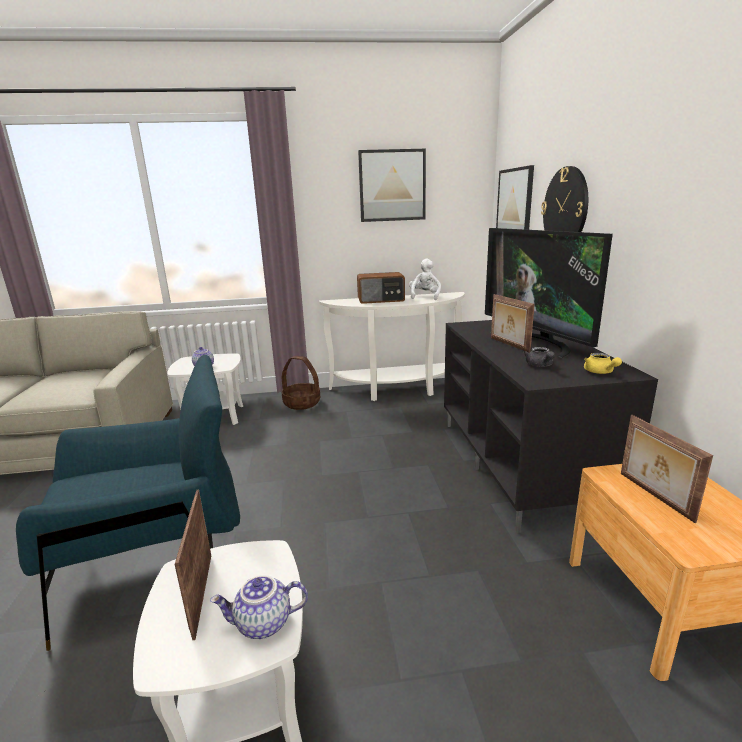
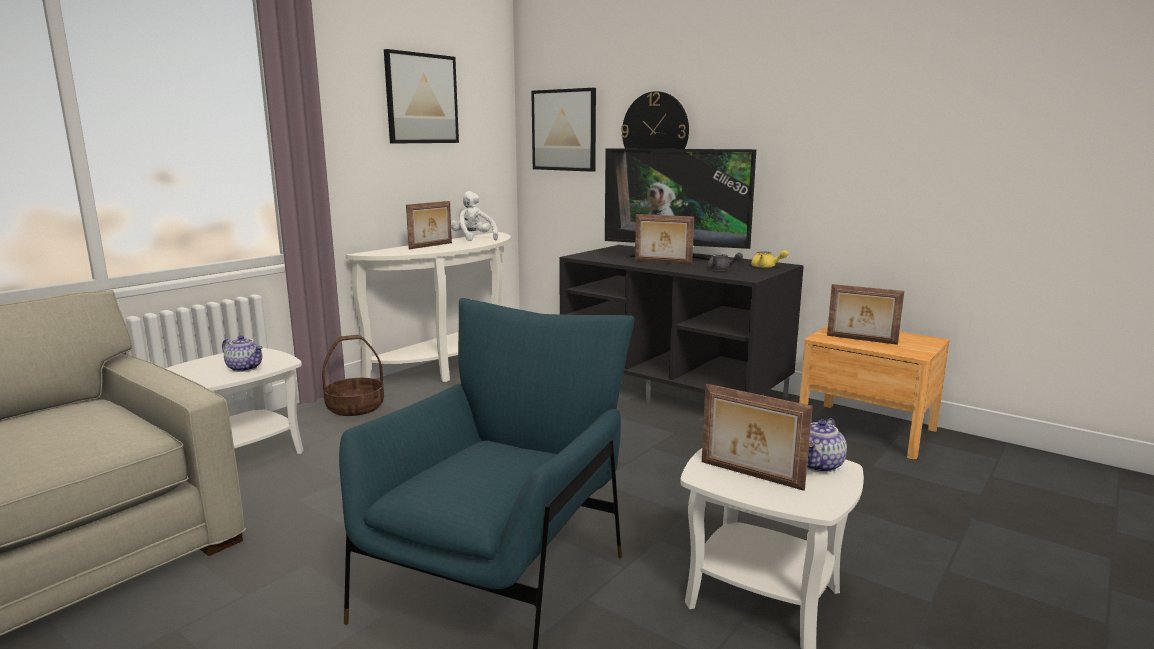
camera: 45 degrees left, 5 degrees down
(381, 300) = (431, 246): radio -> picture frame

